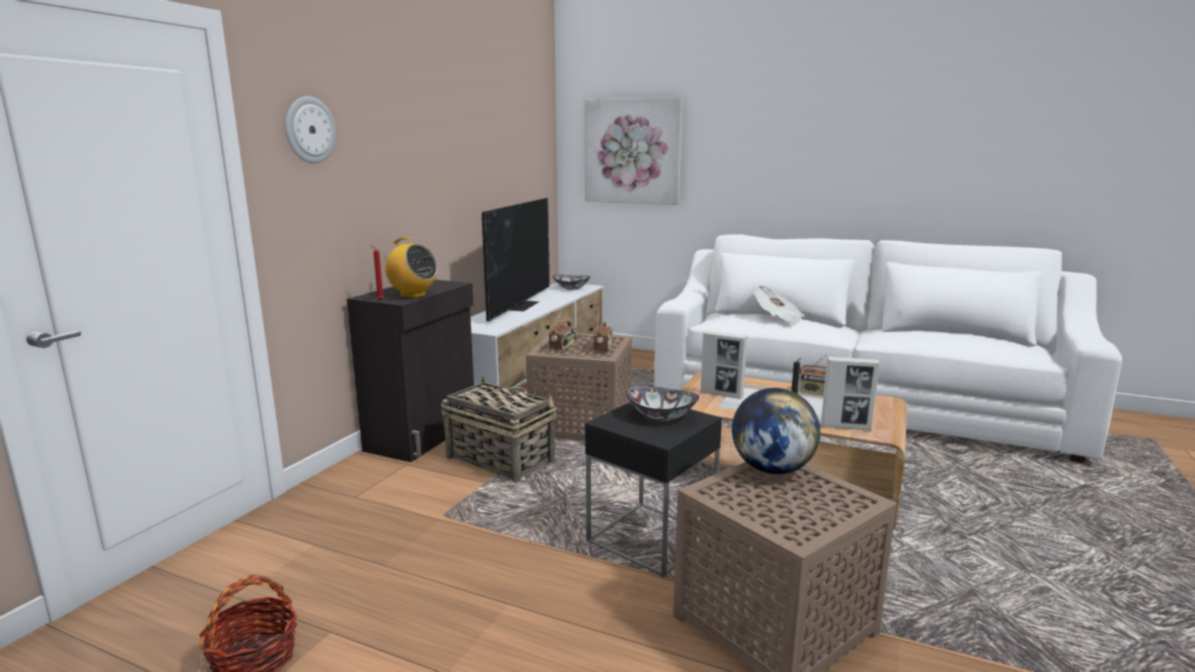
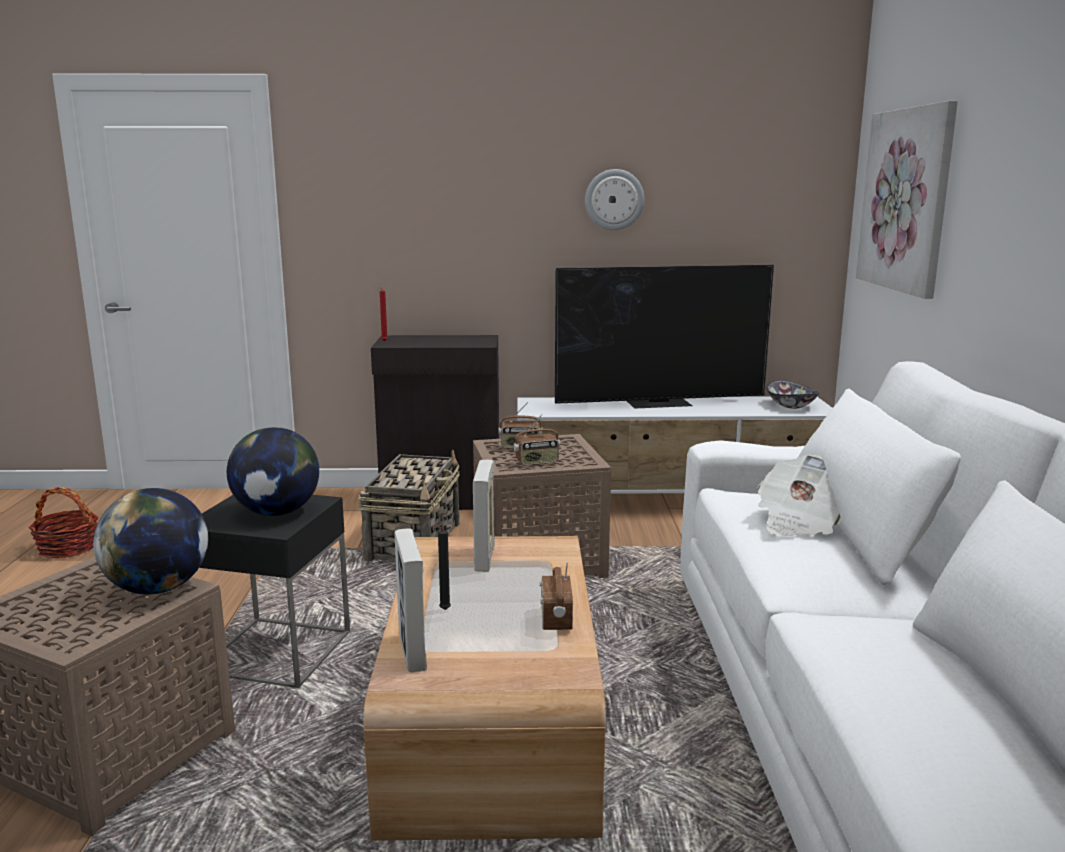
camera: 65 degrees right, 0 degrees up
(309, 130) = (353, 170): wall clock -> wall clock (614, 199)
(412, 295) = (414, 343): radio -> none
(661, 416) = (277, 513): bowl -> globe

